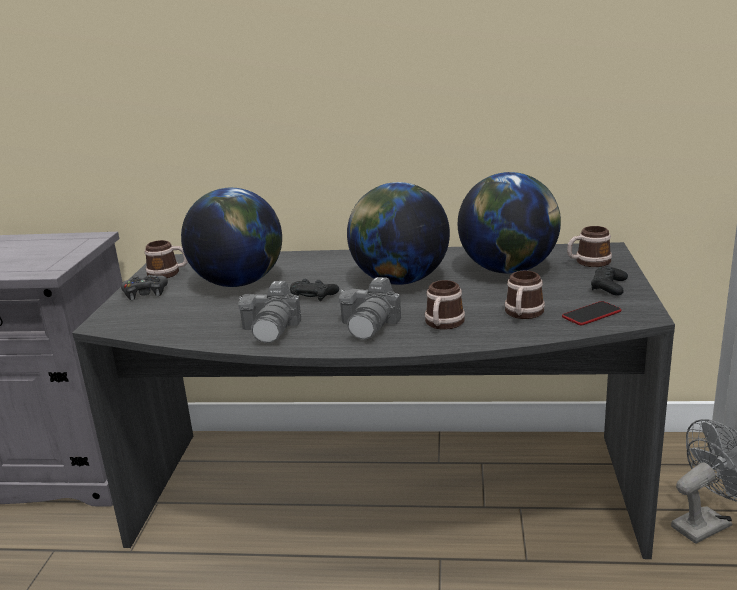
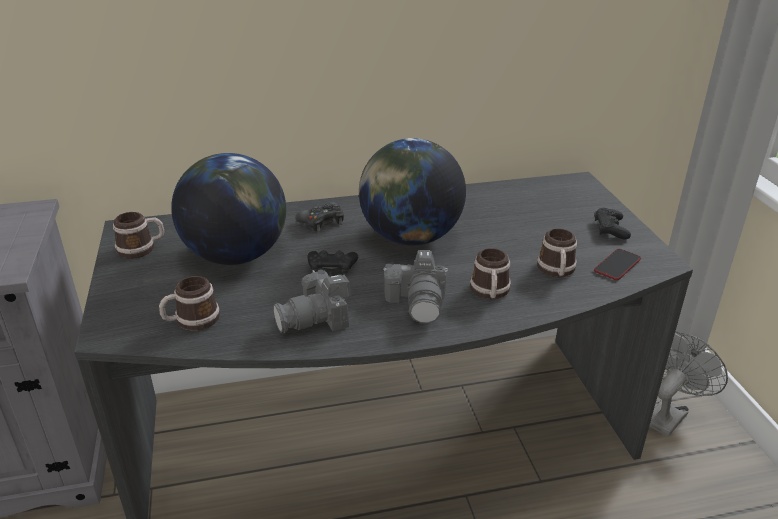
camera: 20 degrees left, 10 degrees up
(145, 293) = (132, 281): black game controller -> black game controller (322, 222)
(272, 329) = (316, 318): camera -> camera turned 75 degrees clockwise
(509, 270) = (508, 214): globe -> none
(588, 262) = (574, 199): mug -> mug (191, 321)

